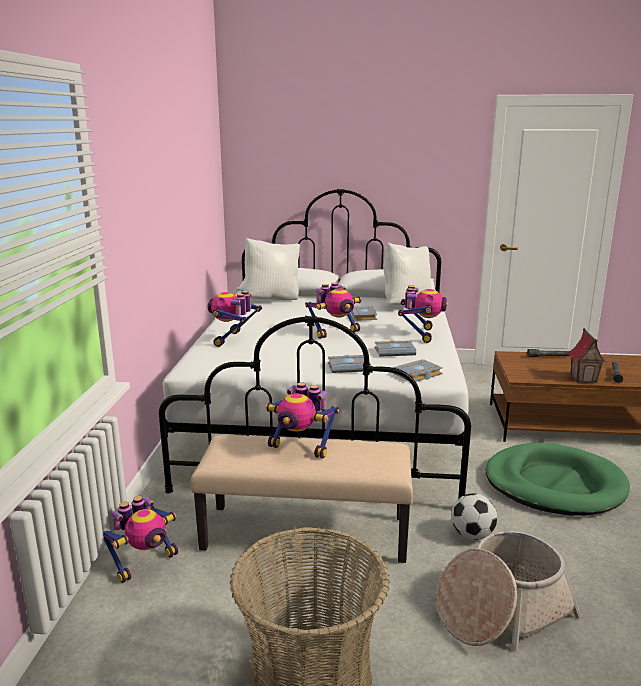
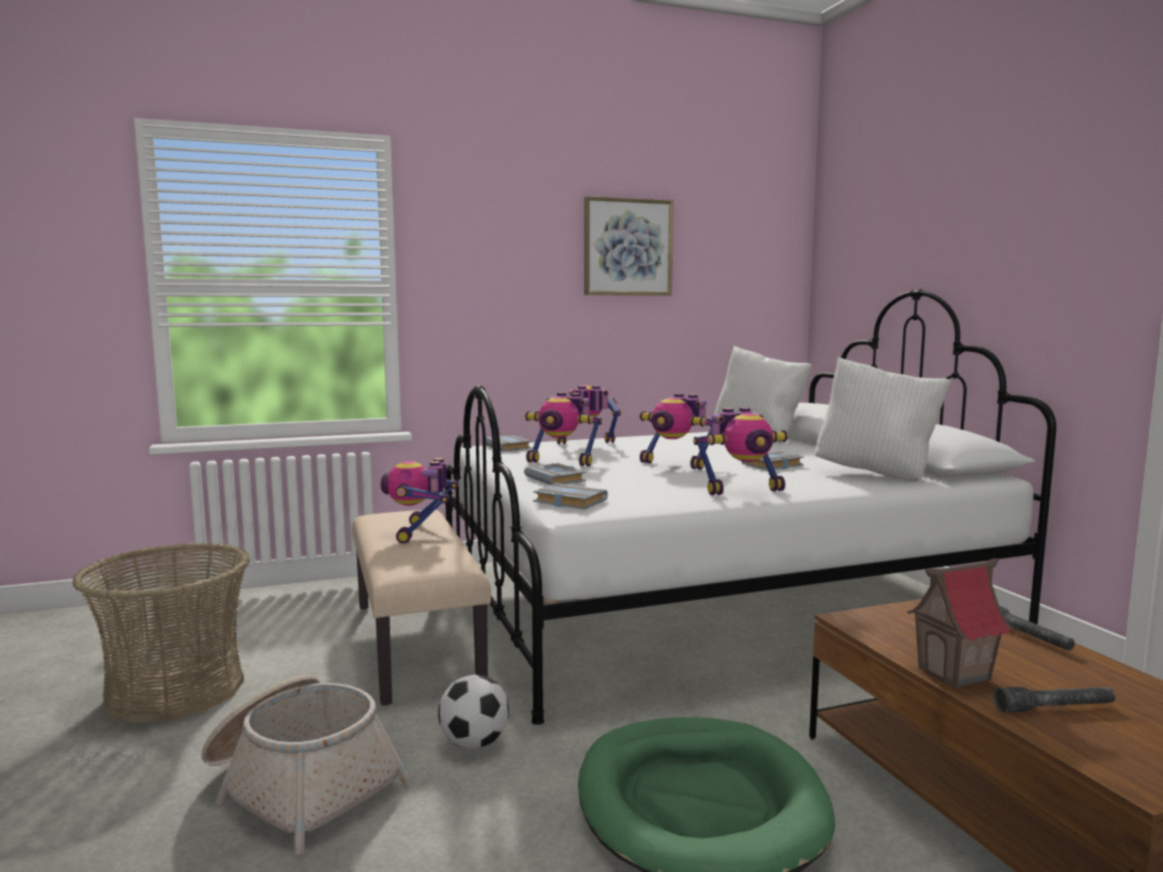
camera: 65 degrees right, 10 degrees down
(144, 563) = (332, 593): toy robot -> toy robot (562, 462)
(177, 166) = (628, 247): none -> picture
(395, 351) = (646, 487): grey book -> grey book (509, 447)

